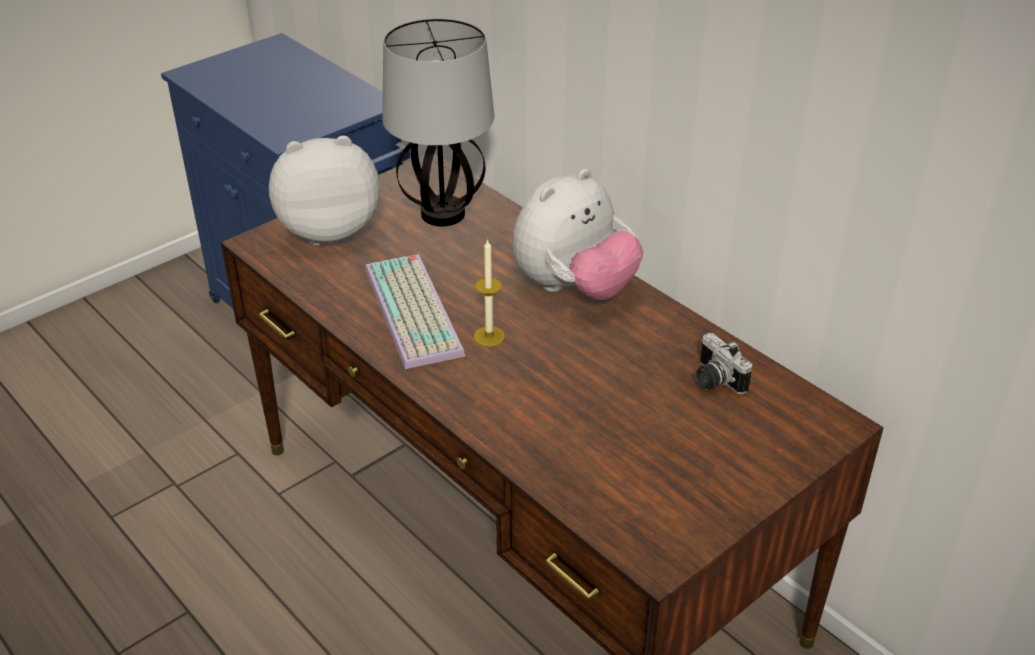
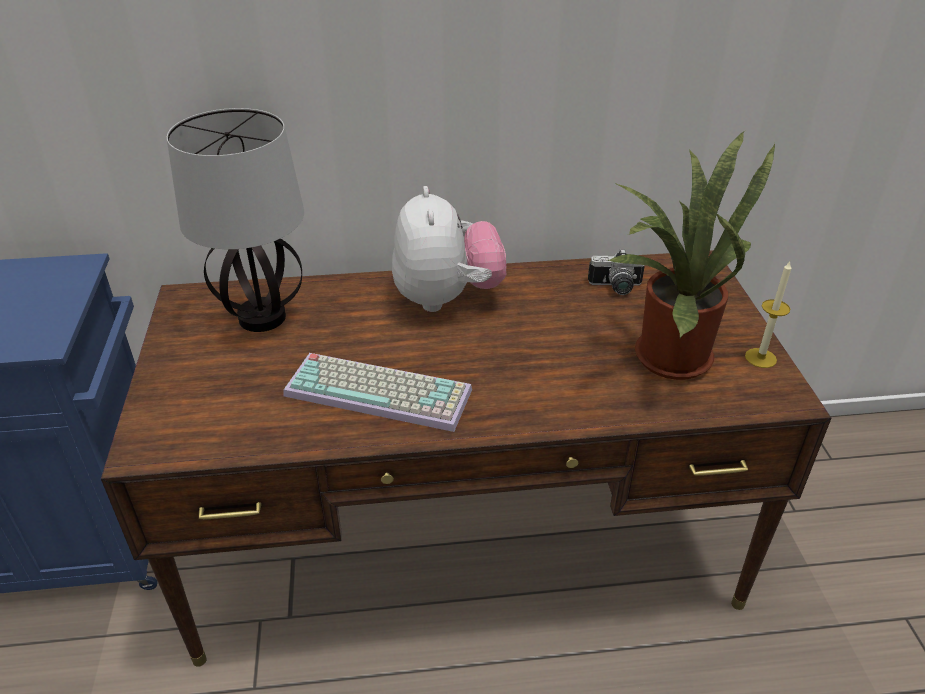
camera: 55 degrees left, 0 degrees up
(328, 230) = (190, 393): plush toy -> none
(489, 336) = (460, 365): candle -> candle (760, 358)
(638, 451) = (665, 354): none -> potted plant

